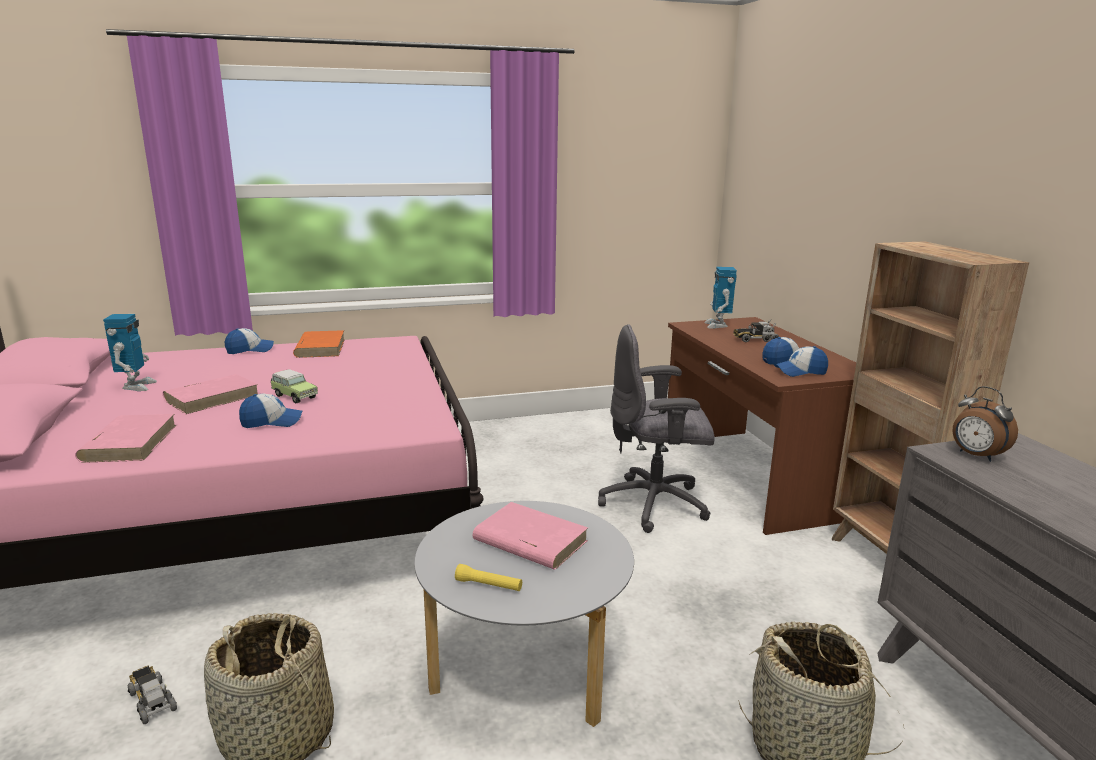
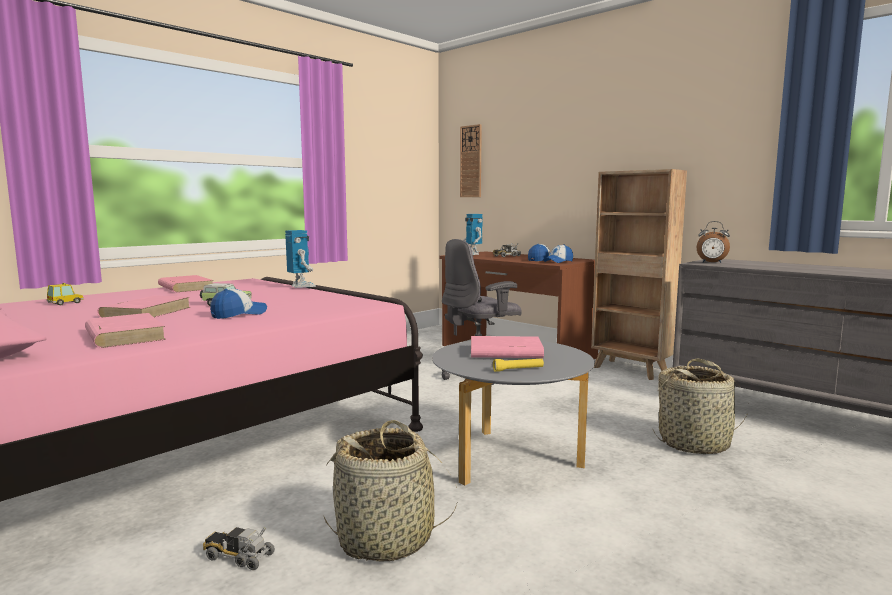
camera: 30 degrees left, 10 degrees down
(136, 386) = (43, 316): toy robot -> toy robot (301, 286)
(187, 363) = (66, 303): none -> toy car
(250, 350) = (117, 293): cap -> none
(320, 347) = (185, 287): orange book -> pink book
(757, 180) = (471, 161): none -> wall clock

